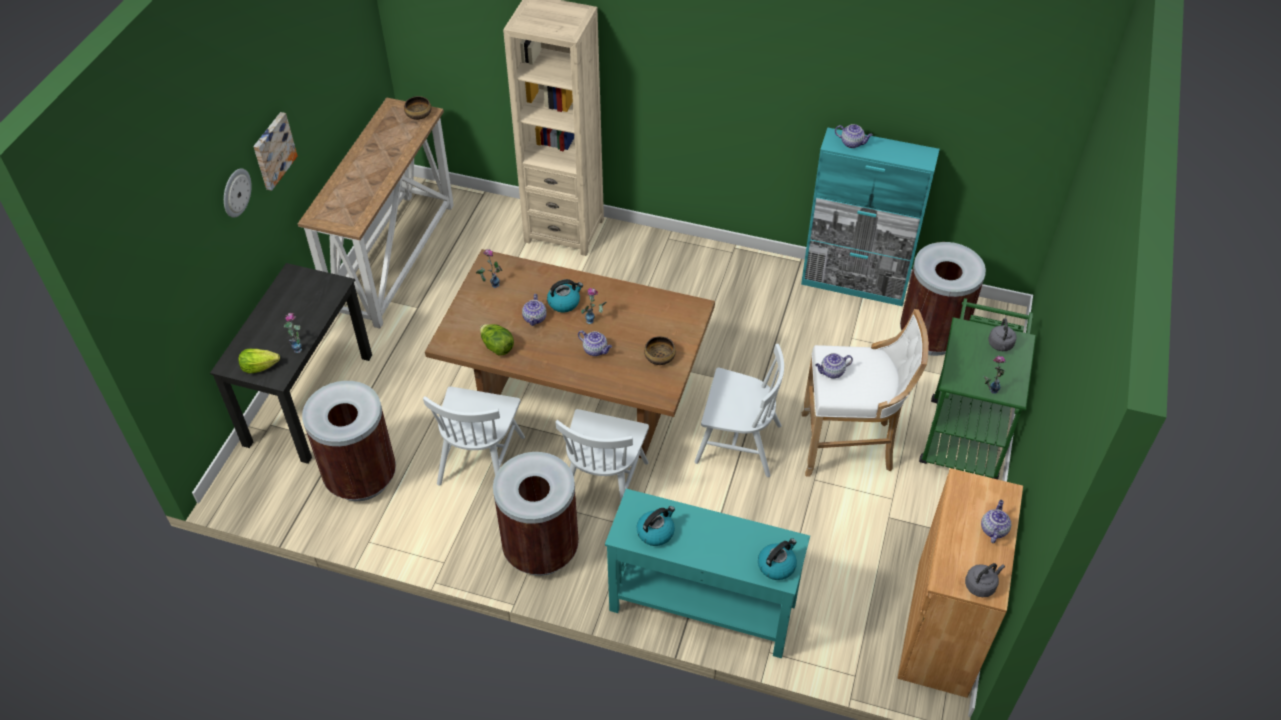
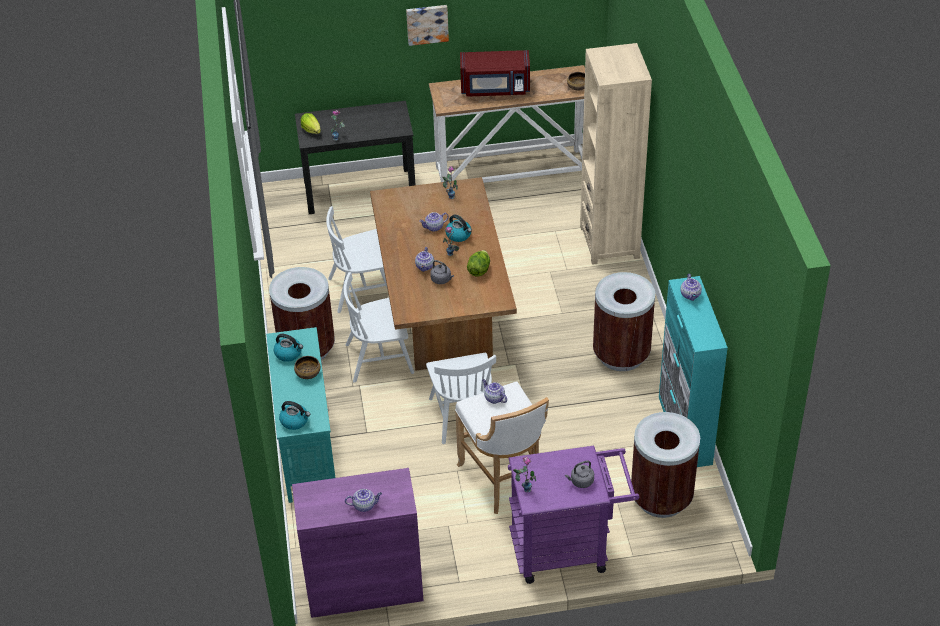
camera: 65 degrees right, 5 degrees down
(235, 192) = (375, 26): wall clock -> none
(361, 175) = (495, 88): none -> red microwave
(361, 477) = (313, 242): brown trash can -> brown trash can (621, 354)
(497, 347) = (395, 220): lettuce -> lettuce (479, 270)
(660, 357) = (440, 300): bowl -> bowl (308, 373)
(942, 627) = (364, 586): brown cabinet -> purple cabinet
(964, 430) = (568, 548): green cart -> purple cart
(981, 585) = (311, 511): grey kettle -> grey kettle (442, 280)

